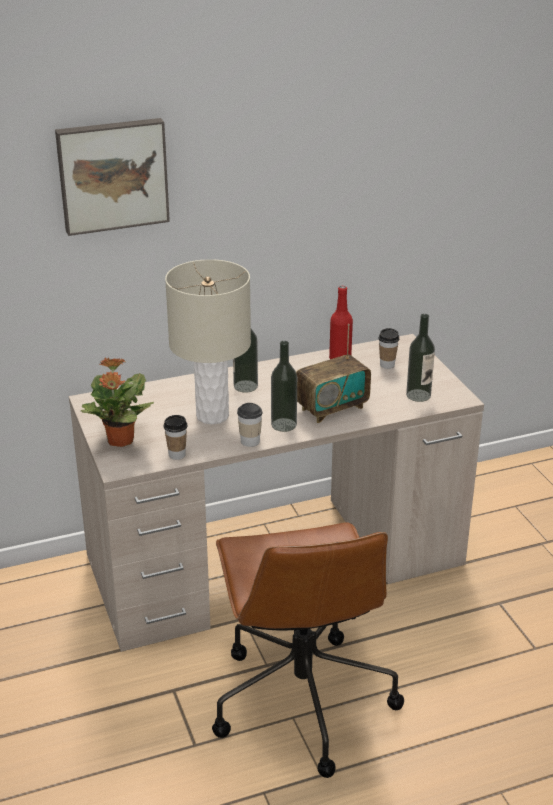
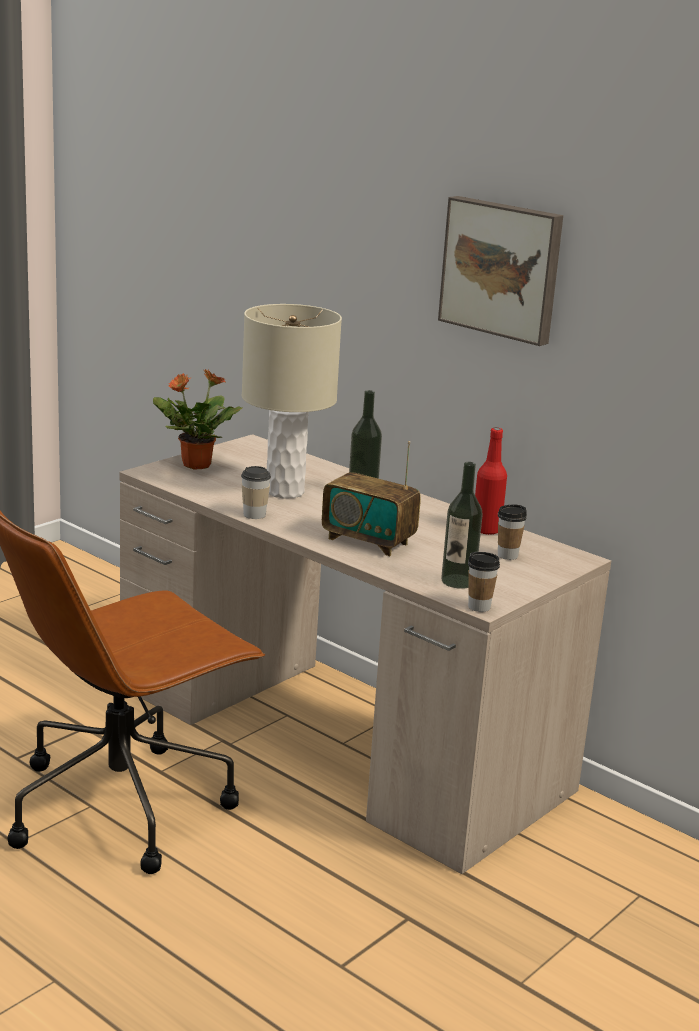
camera: 60 degrees right, 10 degrees down
(112, 175) = (323, 203): picture -> picture (502, 269)
(177, 455) = (195, 489): cup -> cup (479, 607)
(284, 424) = (305, 524): bottle -> none

